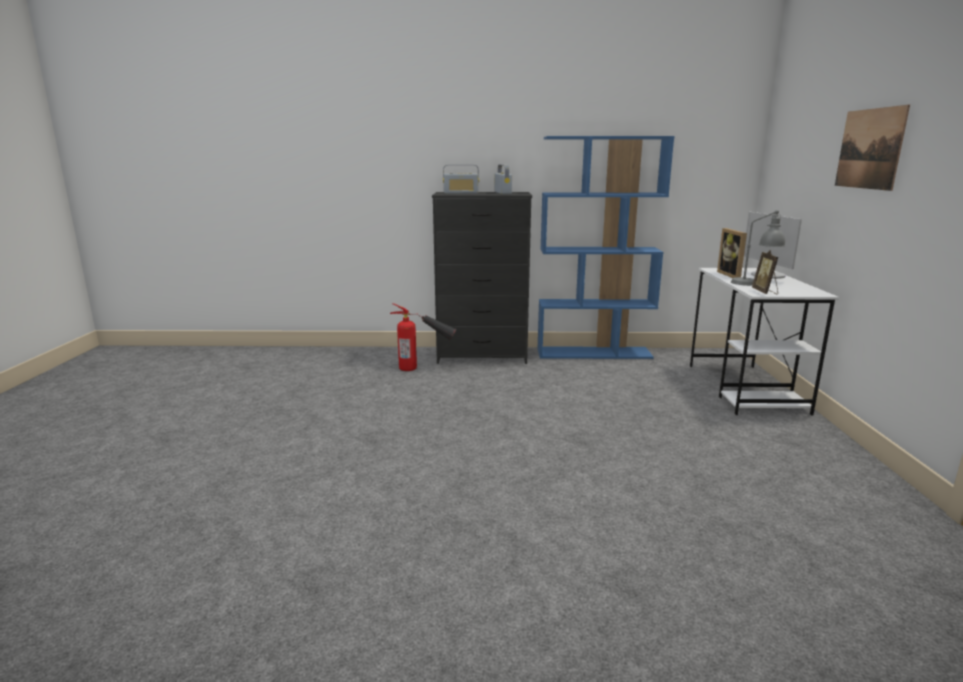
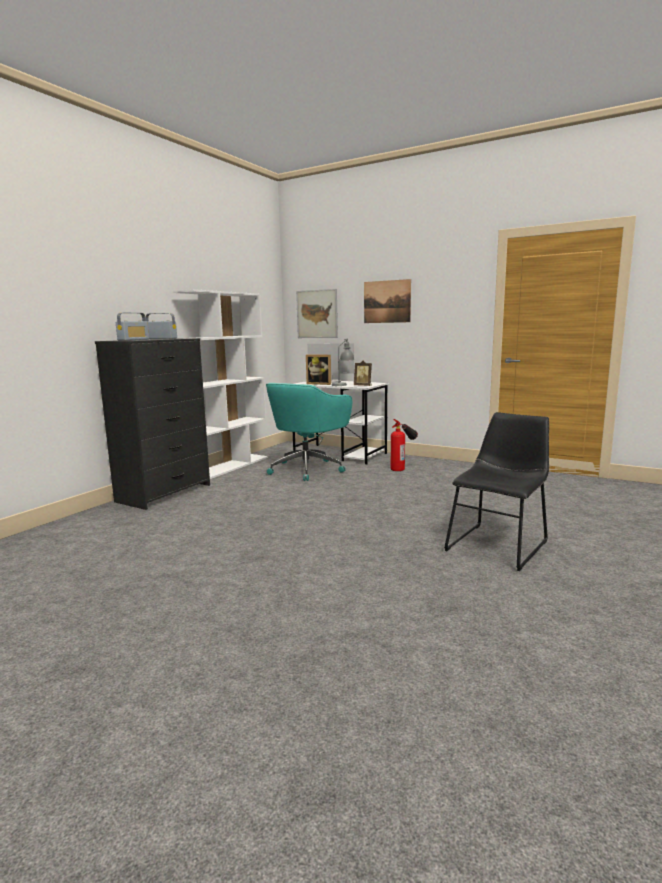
camera: 60 degrees left, 5 degrees down
(424, 368) = (147, 515): fire extinguisher -> fire extinguisher (403, 466)
(544, 595) = (498, 544): none -> black chair
(594, 353) = (230, 466): blue bookcase -> white bookcase
(650, 388) = (307, 469): none -> turquoise office chair
(791, 165) = (317, 314): none -> picture

